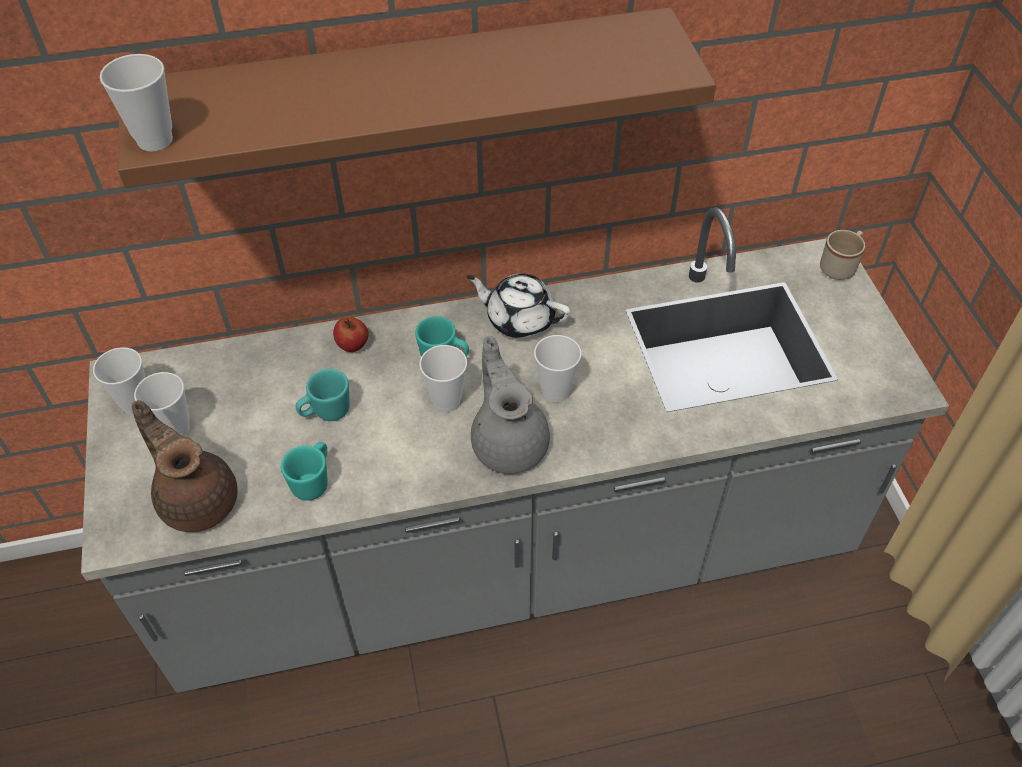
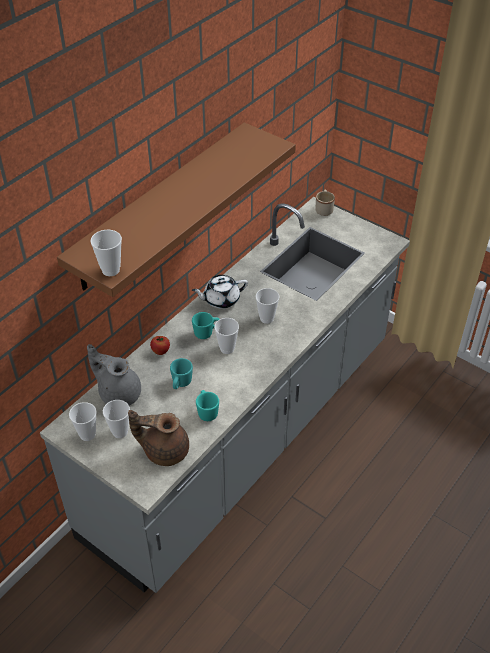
camera: 40 degrees left, 5 degrees down
(509, 442) = (269, 348): grey teapot -> grey teapot (119, 393)

